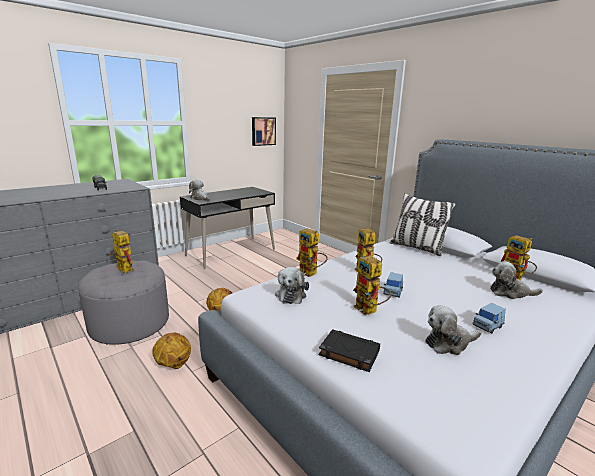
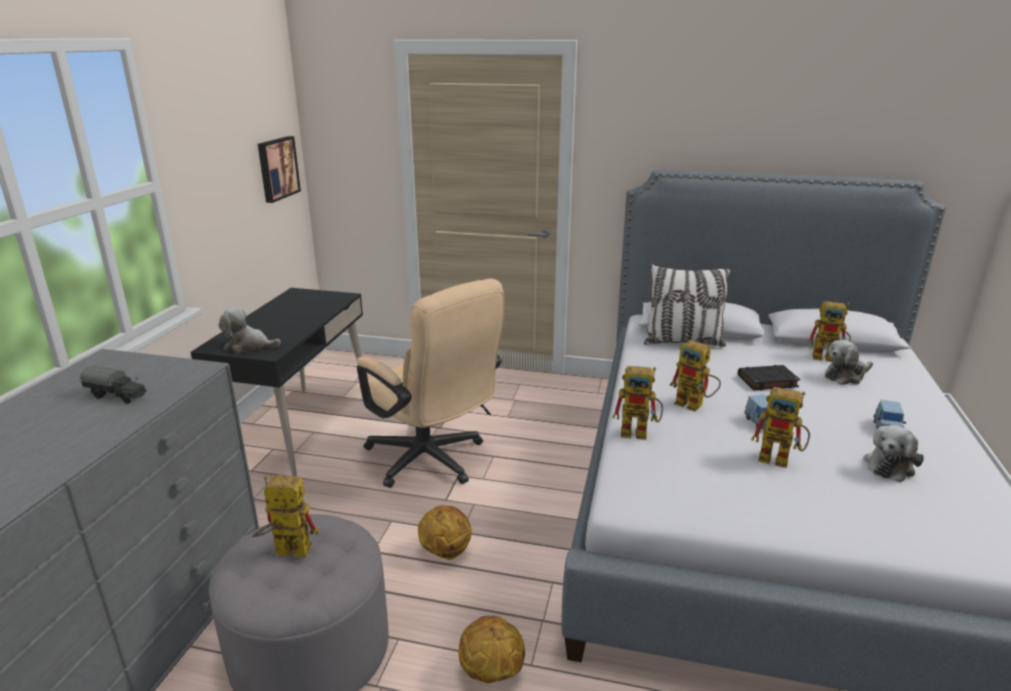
camera: 35 degrees left, 5 degrees up
(265, 280) = (432, 462): none -> beige office chair
(291, 294) = (674, 476): plush toy -> none
(348, 353) = (843, 524): black book -> black book (767, 381)

